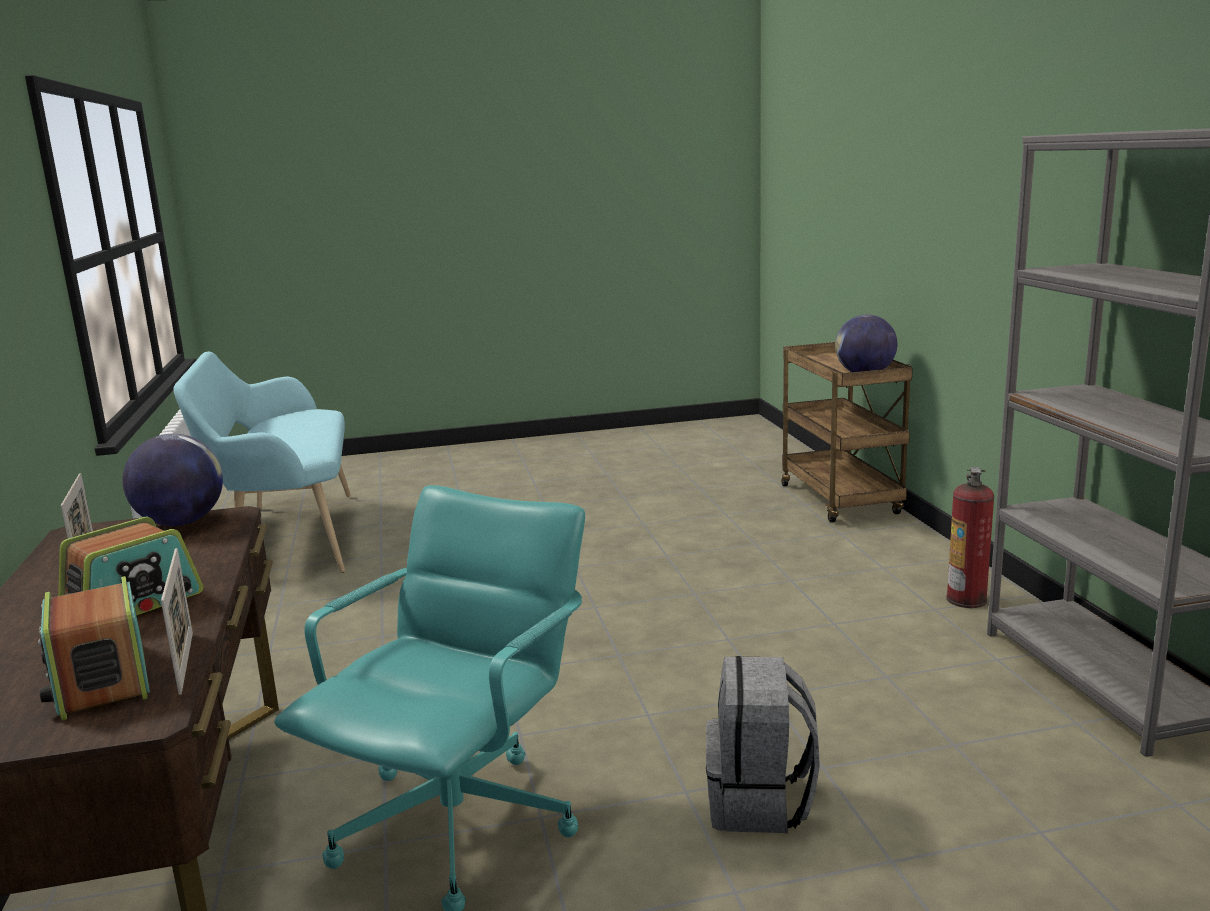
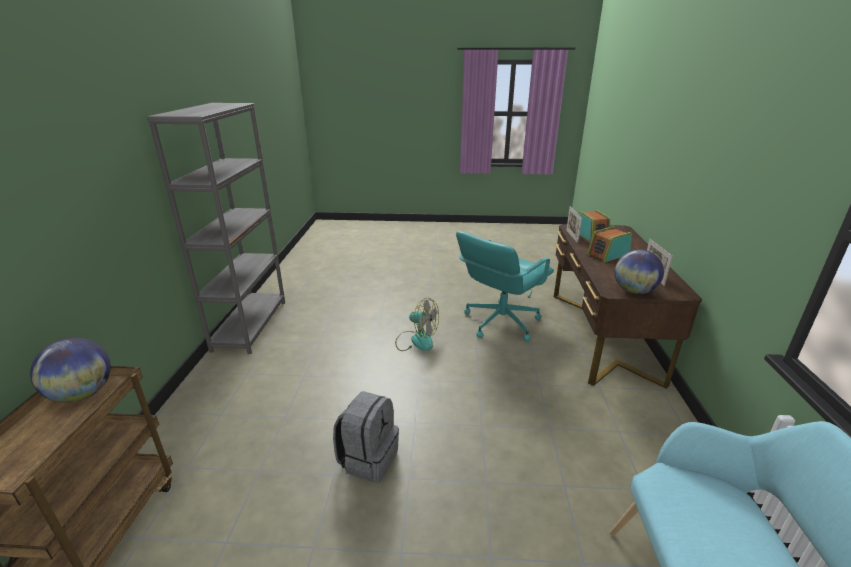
camera: 165 degrees left, 10 degrees up
(673, 724) = (416, 340): none -> fan
(760, 803) = (407, 312): grey backpack -> grey backpack (368, 458)
(967, 600) = (223, 375): fire extinguisher -> none

